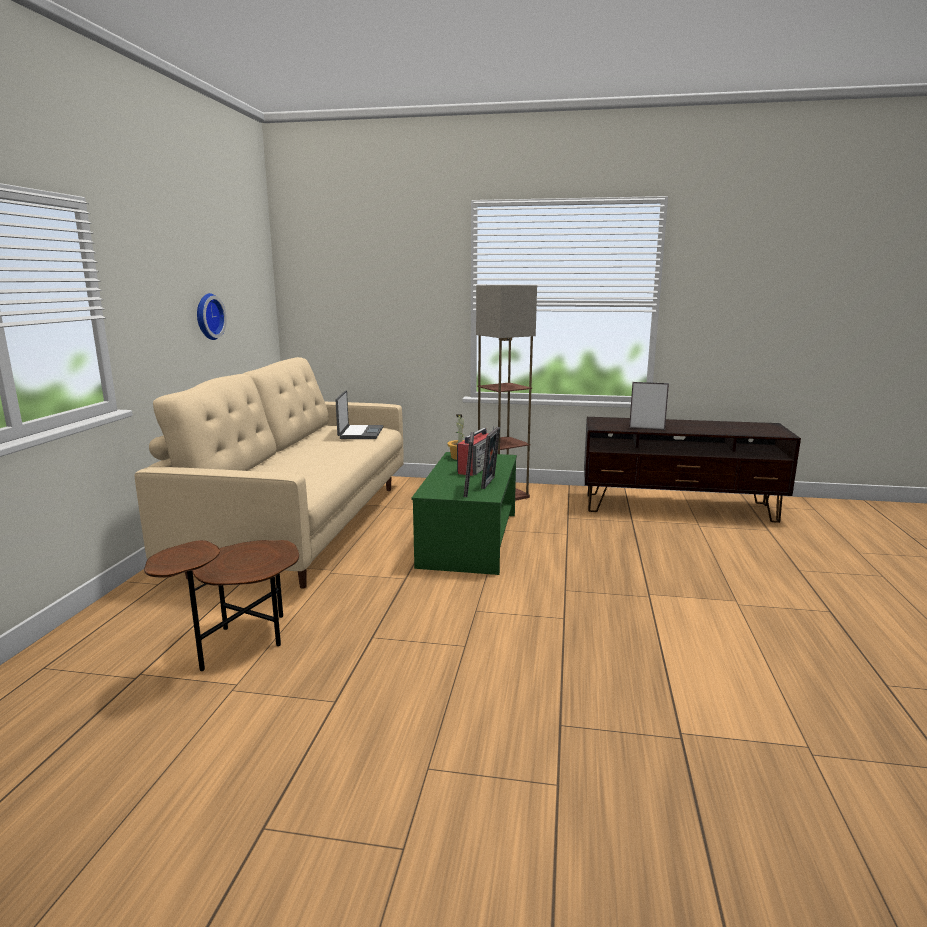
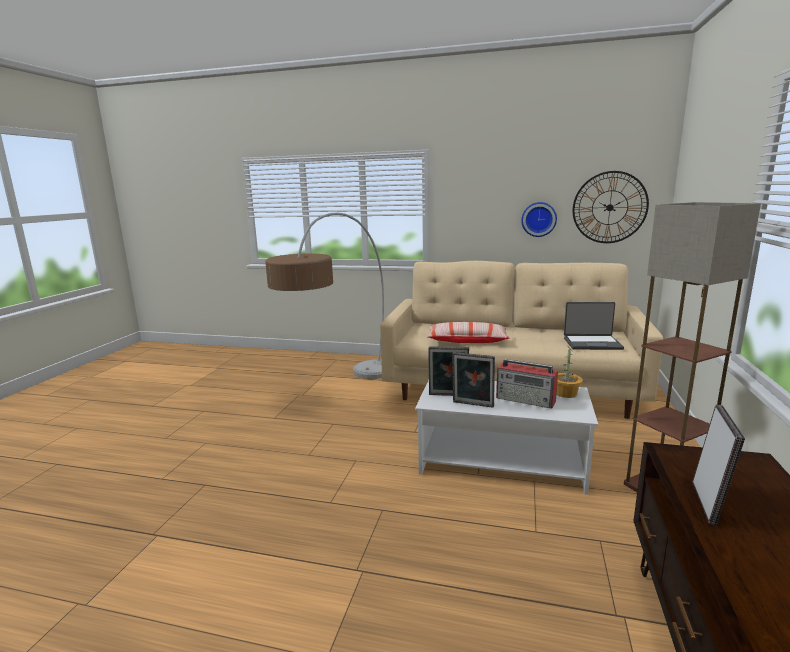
camera: 95 degrees right, 0 degrees up
(240, 644) = (339, 391): brown side table -> floor lamp
(248, 299) = (609, 207): none -> wall clock
(324, 469) = (467, 341): none -> pillow
(469, 538) = (502, 461): green coffee table -> white coffee table

